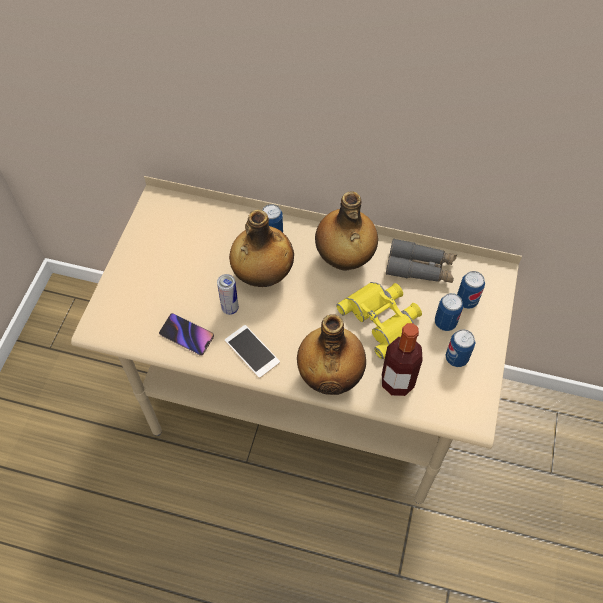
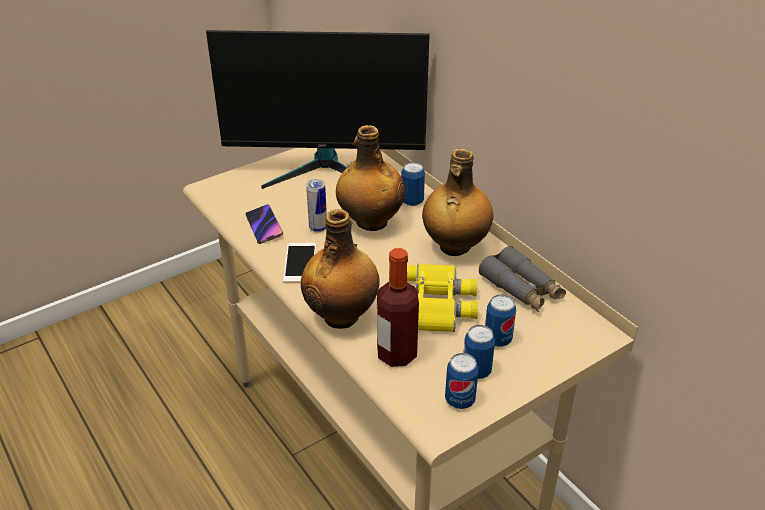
camera: 40 degrees right, 20 degrees down
(172, 243) = (325, 169): none -> monitor
(466, 300) = (540, 336): can -> can (460, 400)

